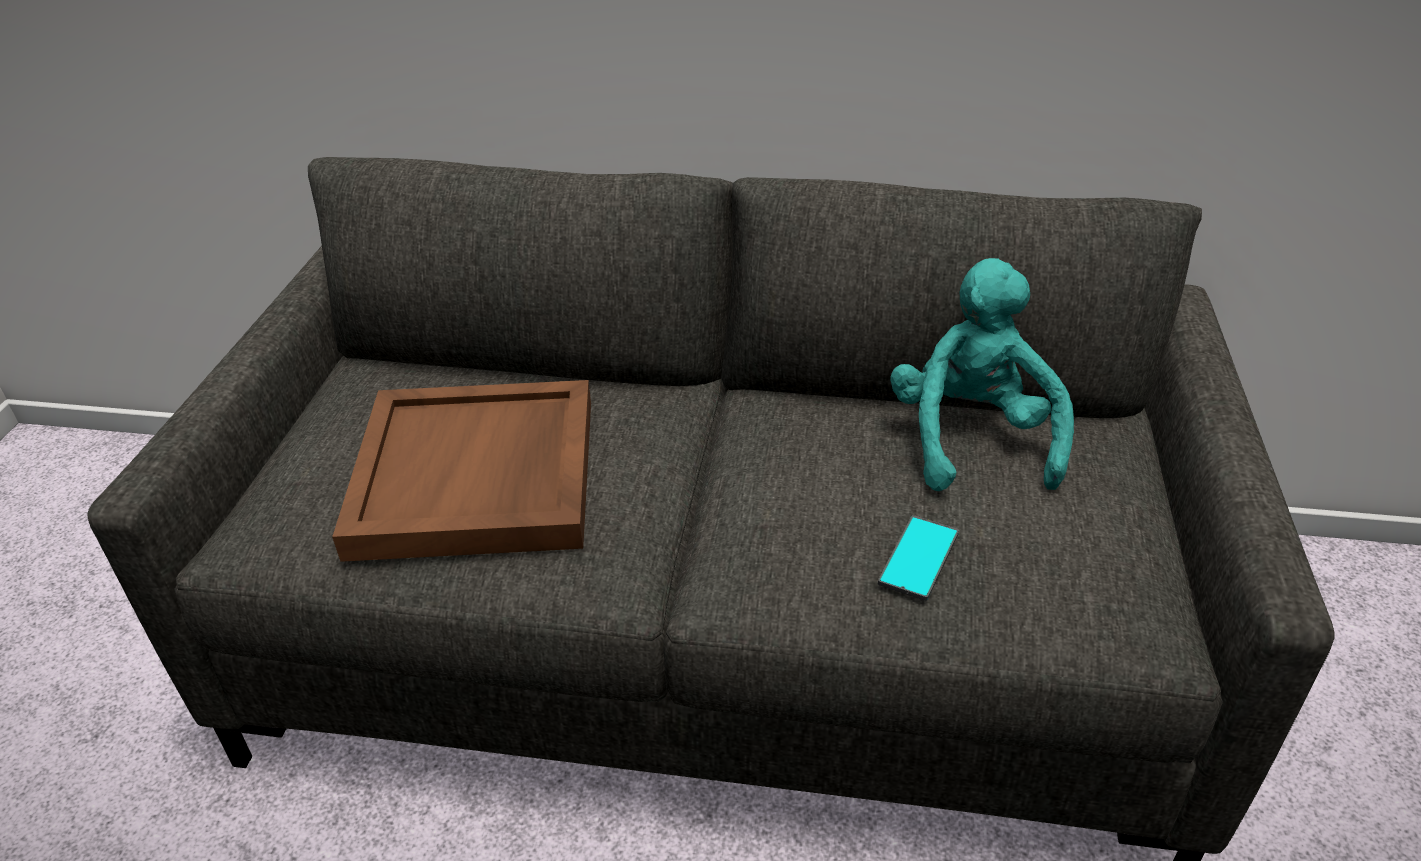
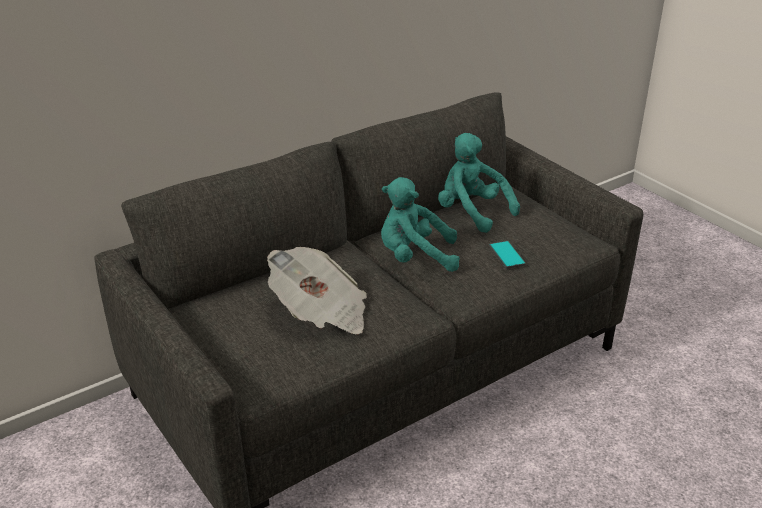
camera: 45 degrees left, 5 degrees down
(478, 477) = (321, 313): brown tray -> newspaper
(750, 467) = (415, 257): none -> turquoise plush toy

